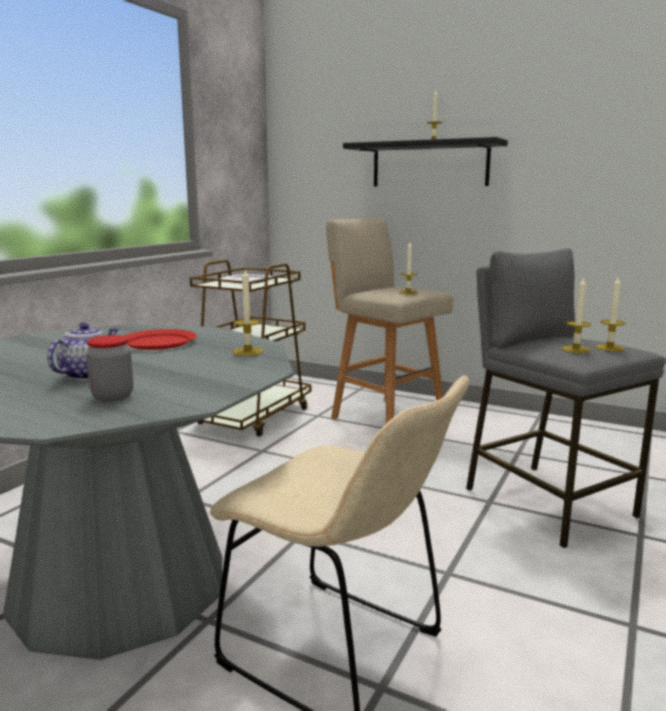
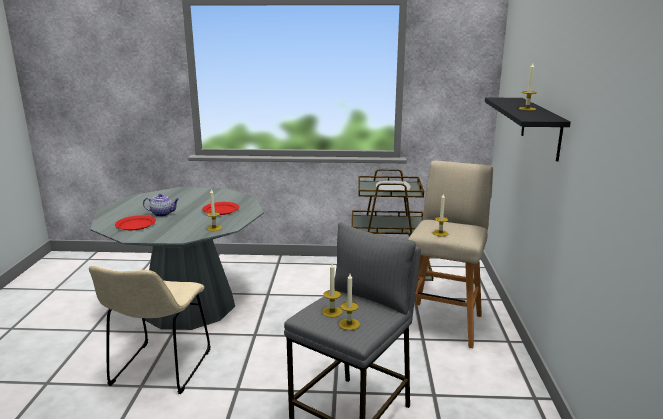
camera: 65 degrees right, 5 degrees up
(112, 396) = (136, 224): jar -> red plate

